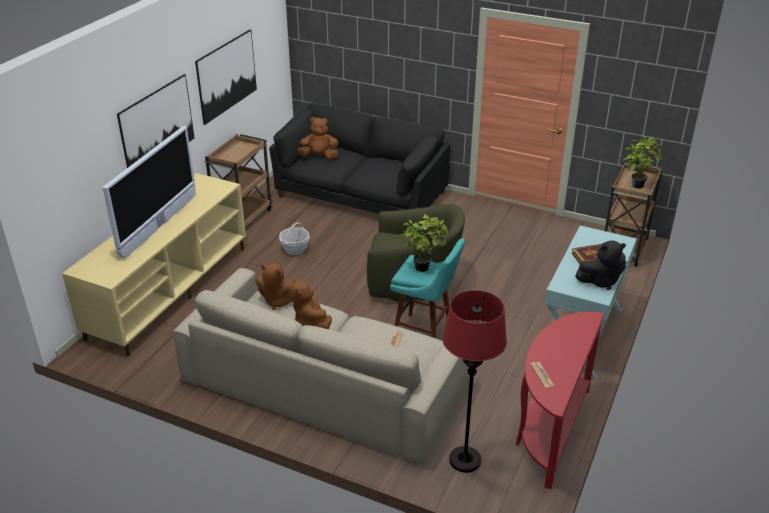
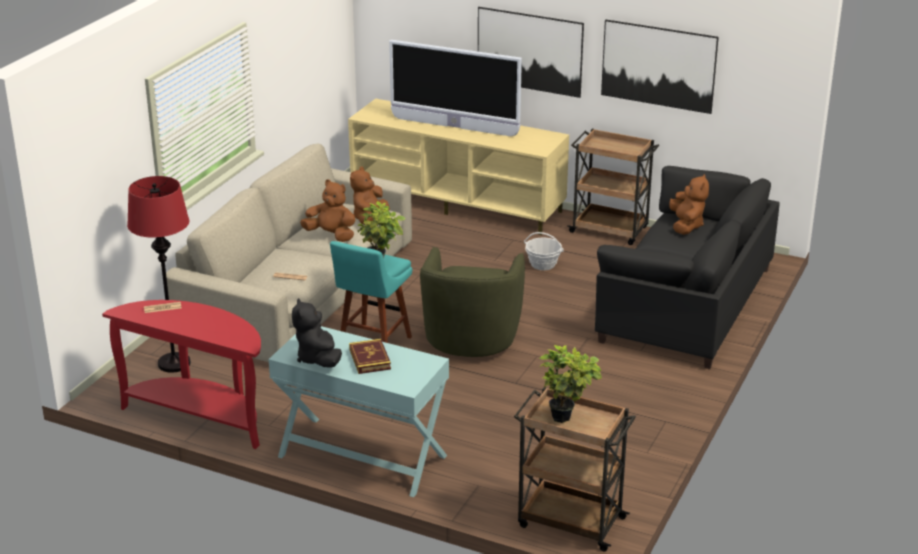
camera: 90 degrees right, 5 degrees down
(310, 322) = (331, 235): brown plush toy -> brown plush toy turned 45 degrees clockwise

